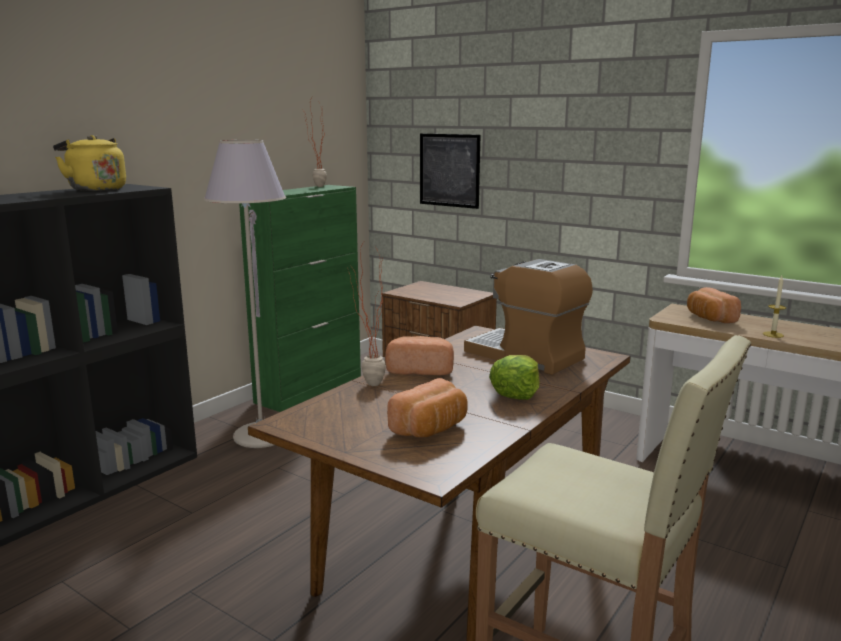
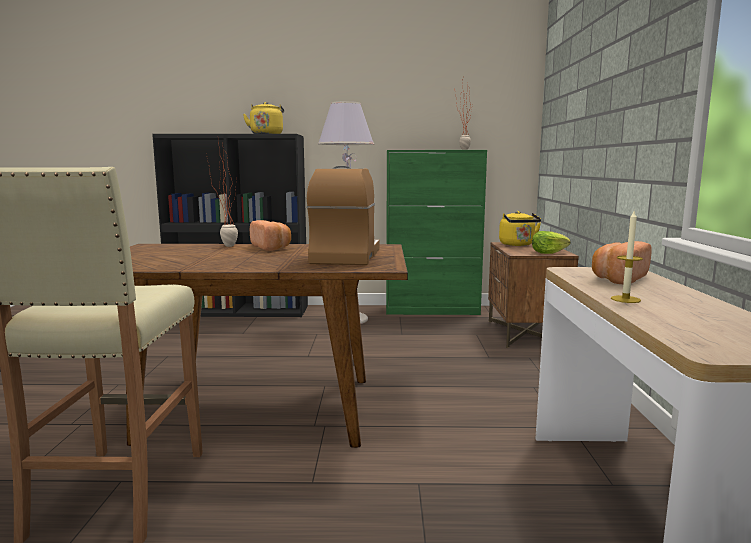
camera: 55 degrees right, 5 degrees down
(416, 291) = (518, 245): none -> yellow kettle
(431, 429) = (161, 259): bread -> none
(449, 170) = (568, 134): picture -> none
(516, 393) = (254, 262): lettuce -> lettuce (548, 253)

